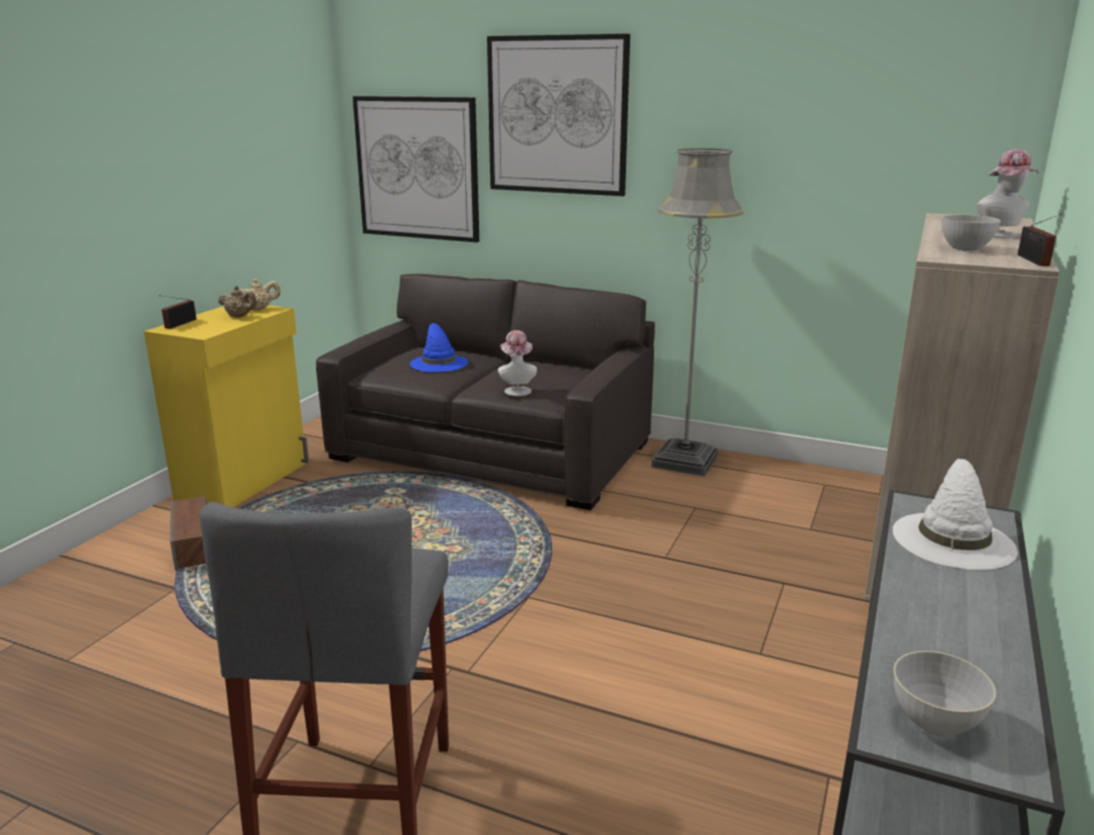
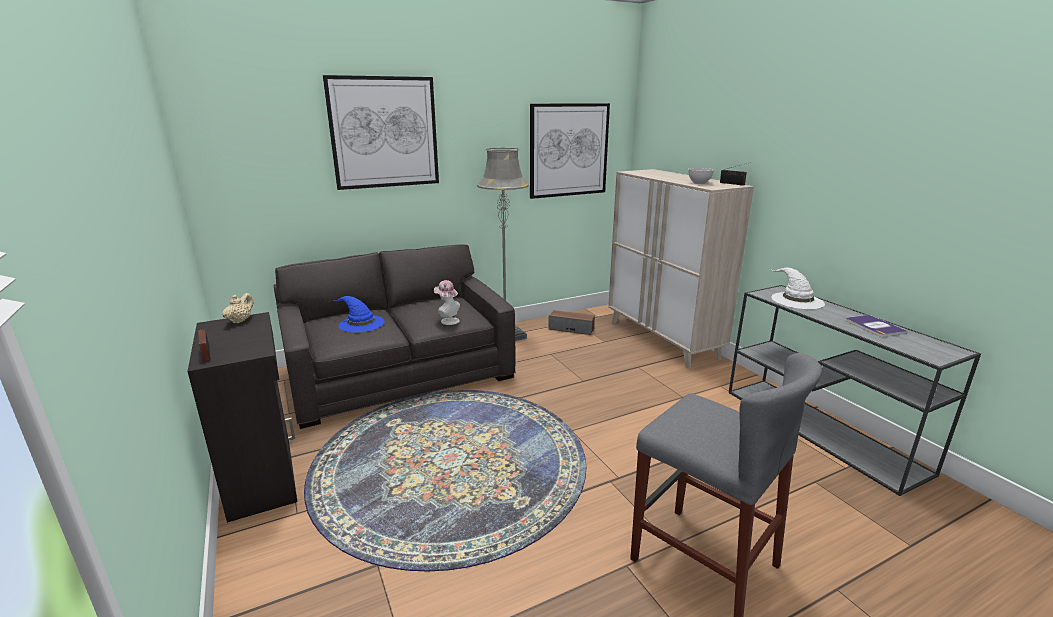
camera: 50 degrees left, 0 degrees up
(194, 545) = (324, 535): speaker -> speaker (571, 329)
(239, 316) = (243, 331): beige teapot -> none
(245, 480) = (263, 475): yellow cabinet -> black cabinet
(417, 168) = (263, 181): picture -> picture (569, 150)
(935, 722) = (925, 349): grey bowl -> none
(965, 642) = (874, 326): none -> book
(1001, 235) = (680, 176): hat -> none

